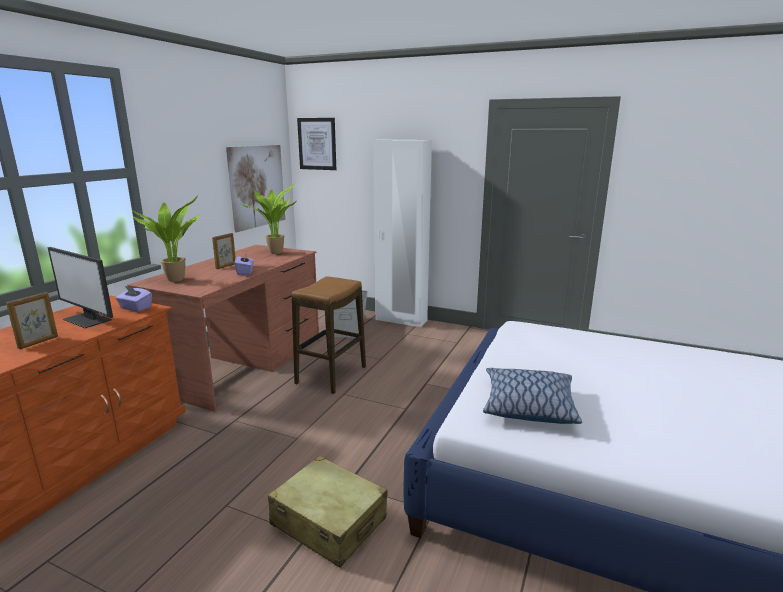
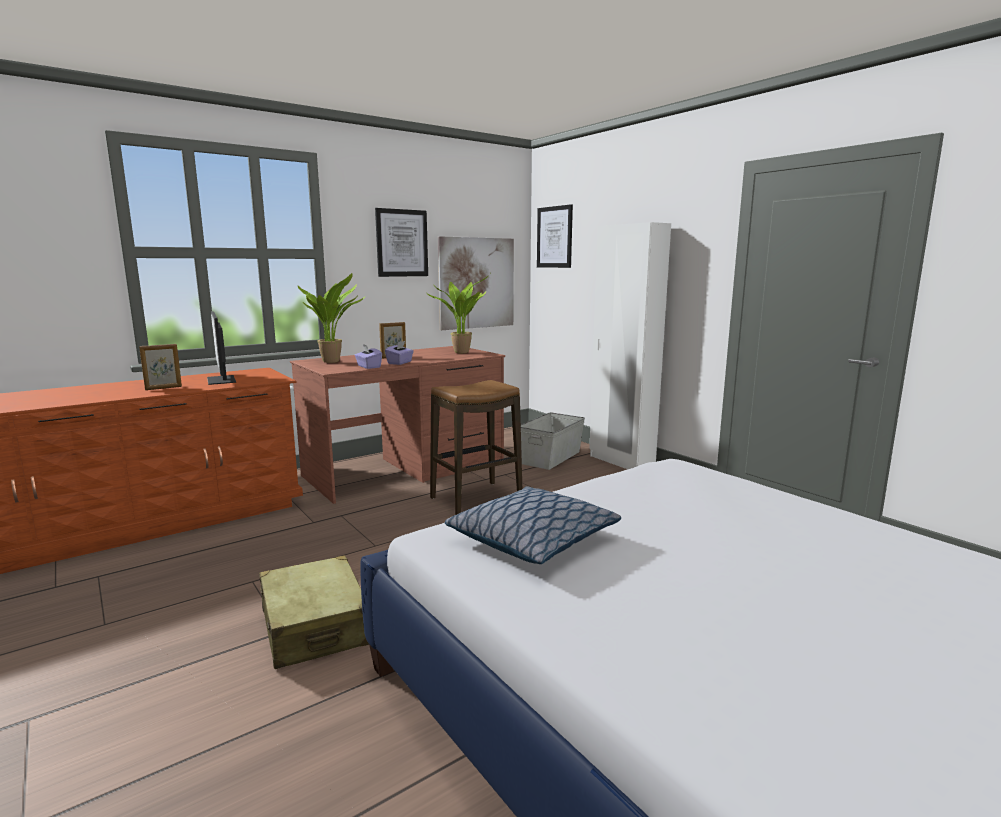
camera: 30 degrees right, 5 degrees down
(135, 308) = (268, 377): purple tissue box -> purple tissue box (368, 367)
(199, 155) = (402, 243): none -> picture

